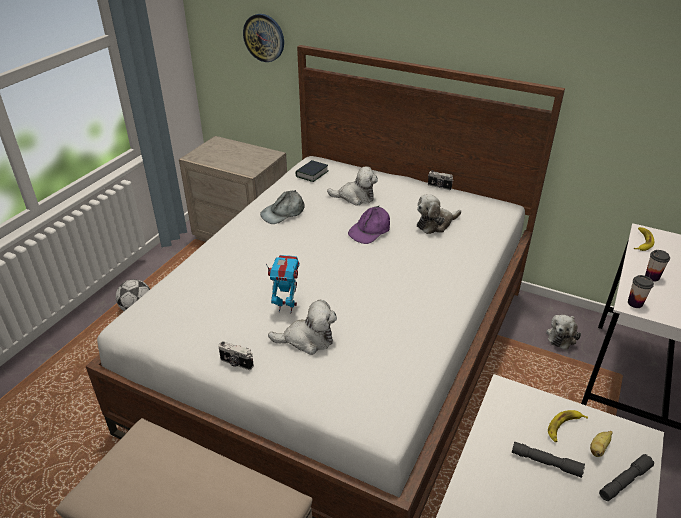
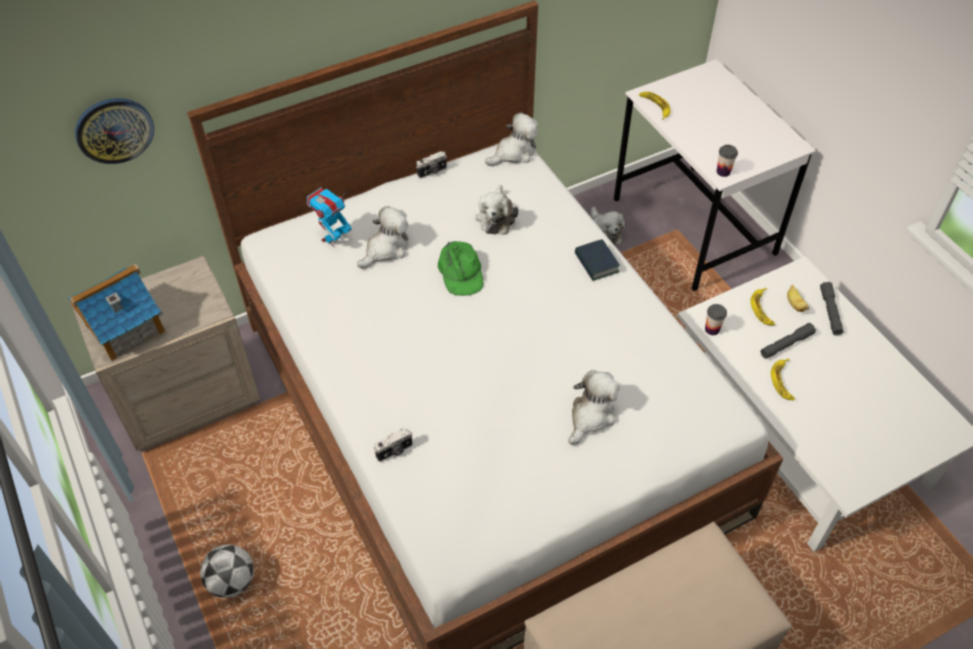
camera: 55 degrees left, 15 degrees up
(213, 153) = (124, 328): none -> toy house
(236, 363) = (583, 488): camera -> camera (395, 451)
(283, 212) = (356, 327): grey cap -> none
(286, 307) = (529, 408): toy robot -> toy robot (333, 239)
(312, 174) = (297, 258): book -> book (596, 263)
(370, 230) = (460, 273): purple cap -> green cap
(501, 208) = (514, 153): none -> plush toy
(502, 479) = (783, 381): none -> banana
(652, 277) = (702, 137): cup -> cup (712, 329)

